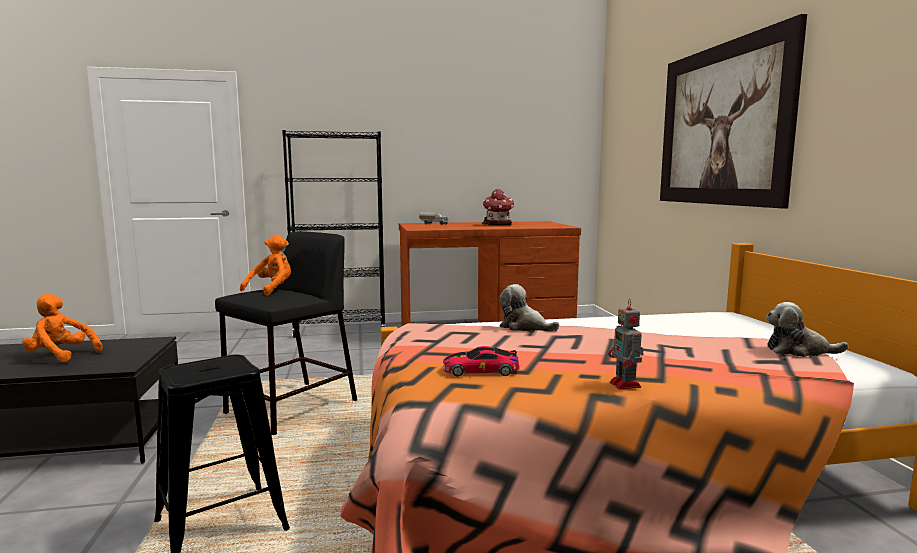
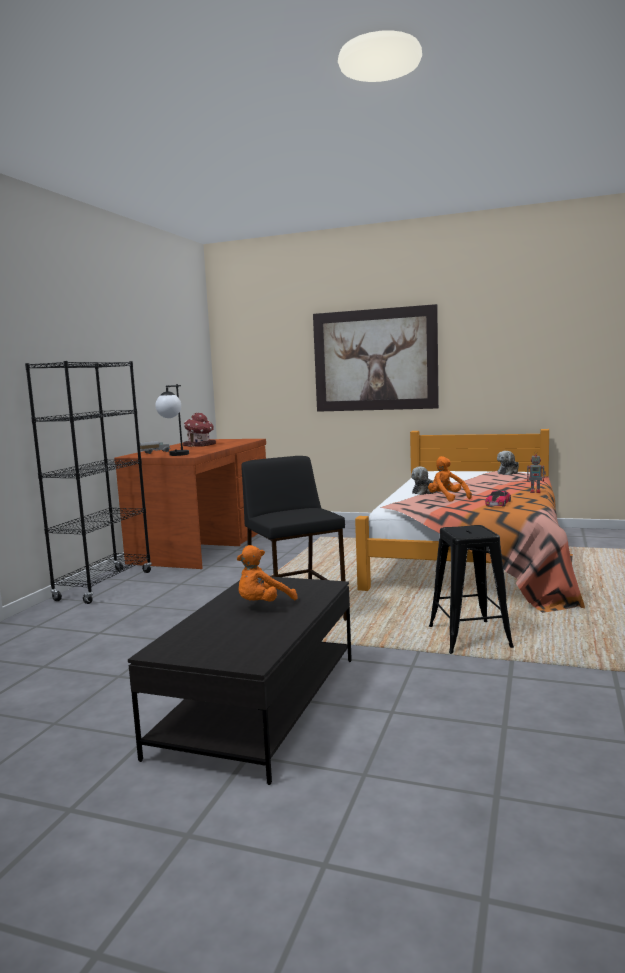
camera: 60 degrees left, 0 degrees up
(271, 290) = (282, 512): orange plush toy -> orange plush toy (447, 498)
(415, 227) = (175, 455): none -> table lamp

